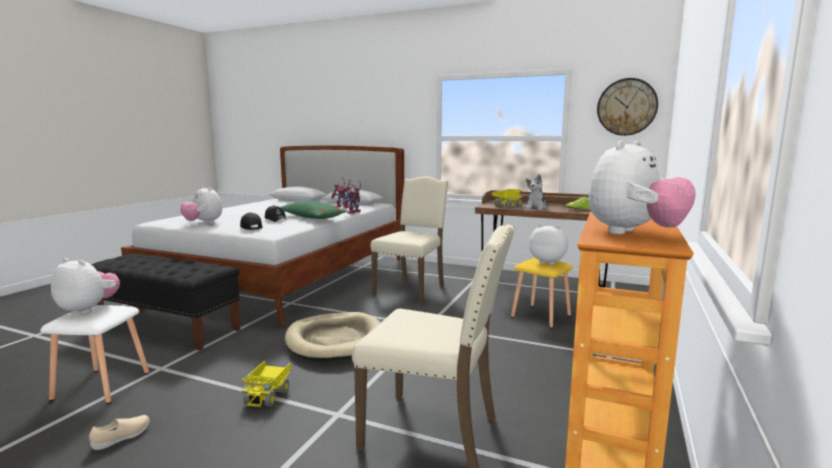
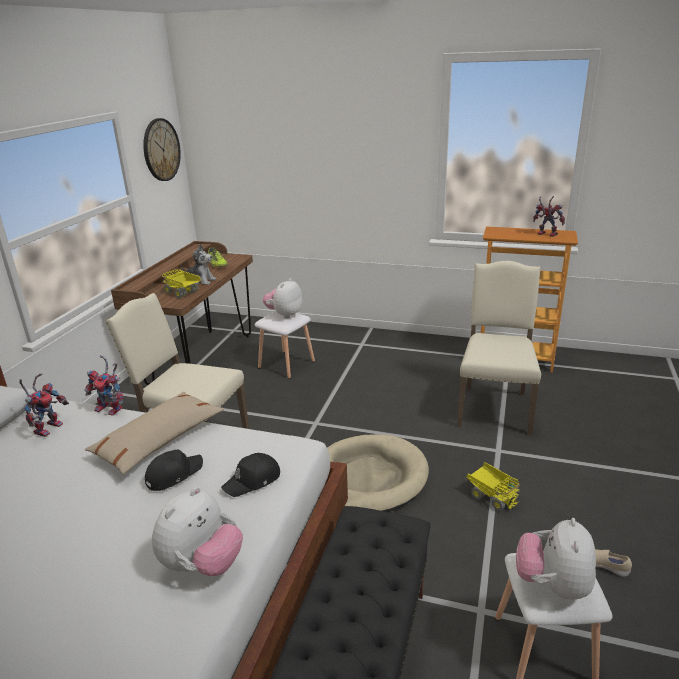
camera: 95 degrees left, 15 degrees up
(268, 395) = (492, 496): toy truck -> toy truck turned 45 degrees clockwise
(311, 218) = (159, 440): green pillow -> beige pillow
(539, 316) = (286, 365): yellow stool -> white stool
(633, 233) = (545, 234): plush toy -> toy robot

